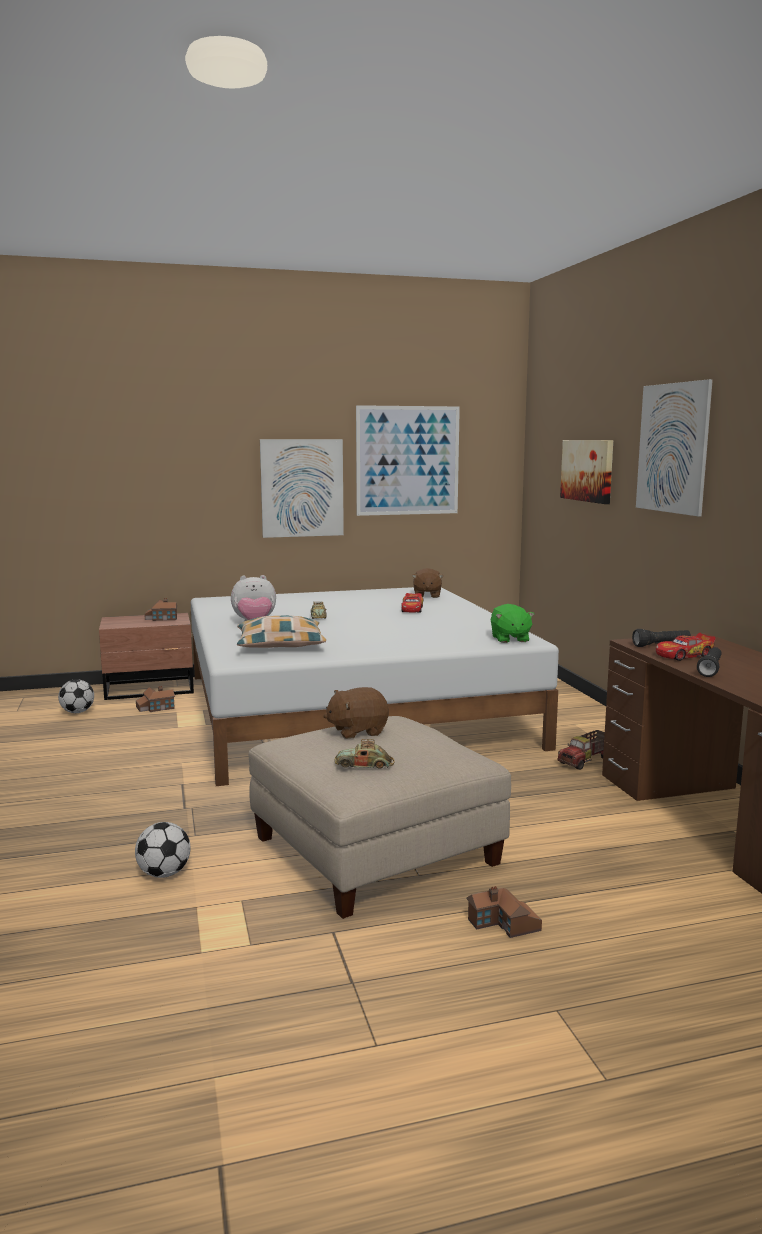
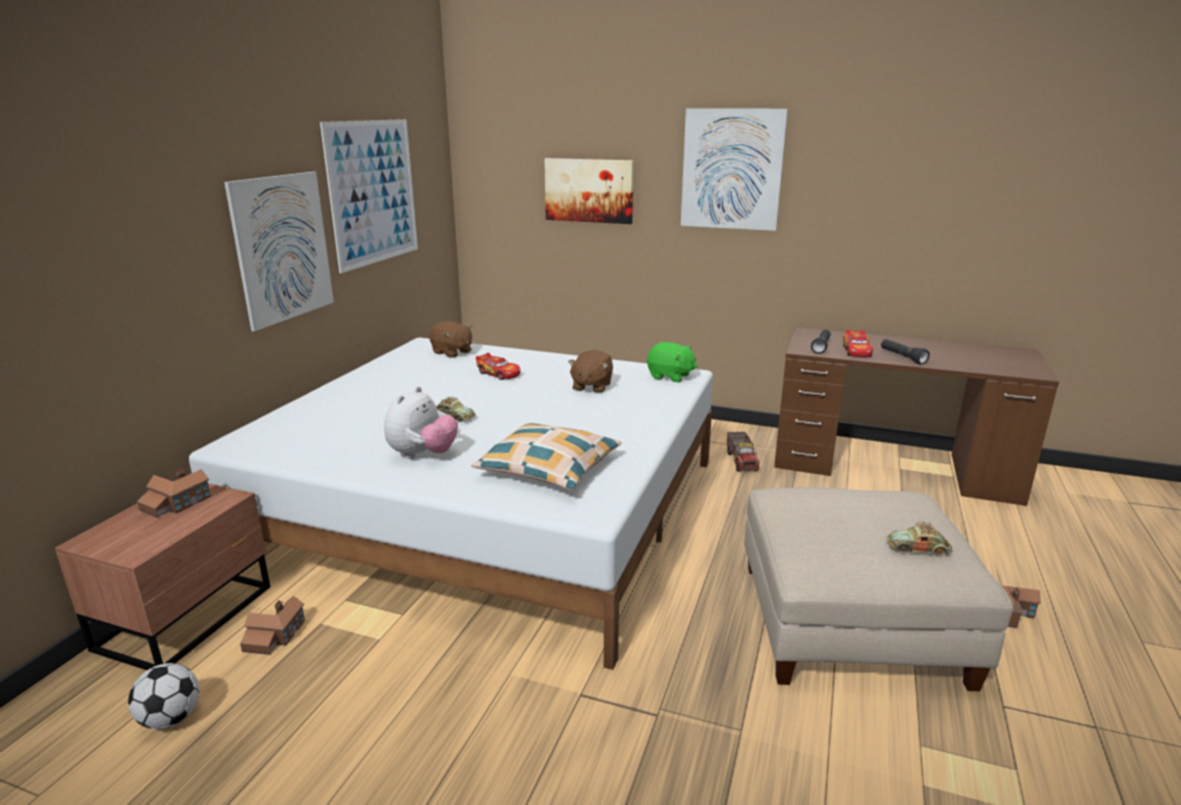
camera: 55 degrees left, 10 degrees up
(164, 874) = (831, 788): football -> none
(357, 731) = (810, 522): brown plush toy -> brown plush toy (591, 386)
(364, 765) = (918, 548): toy car -> toy car turned 60 degrees clockwise

